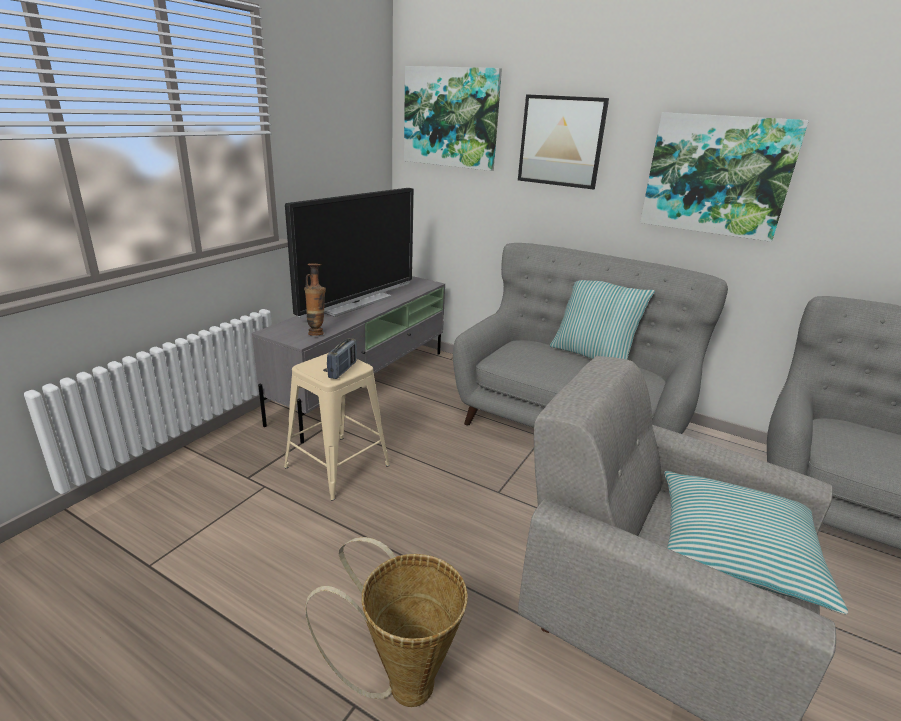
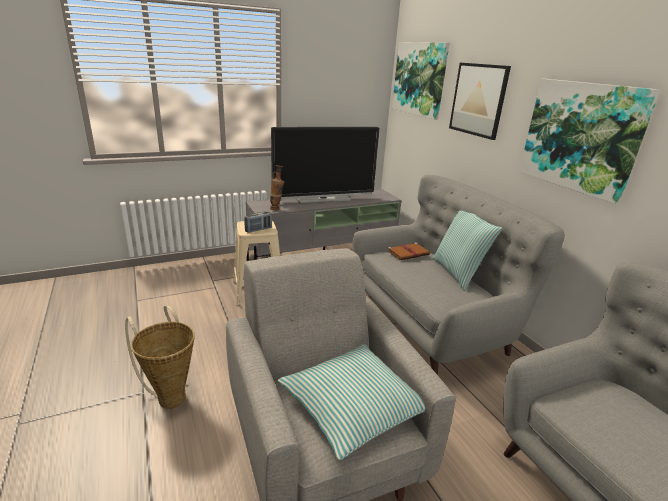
camera: 35 degrees right, 0 degrees up
(523, 348) = (408, 253): none -> brown book

